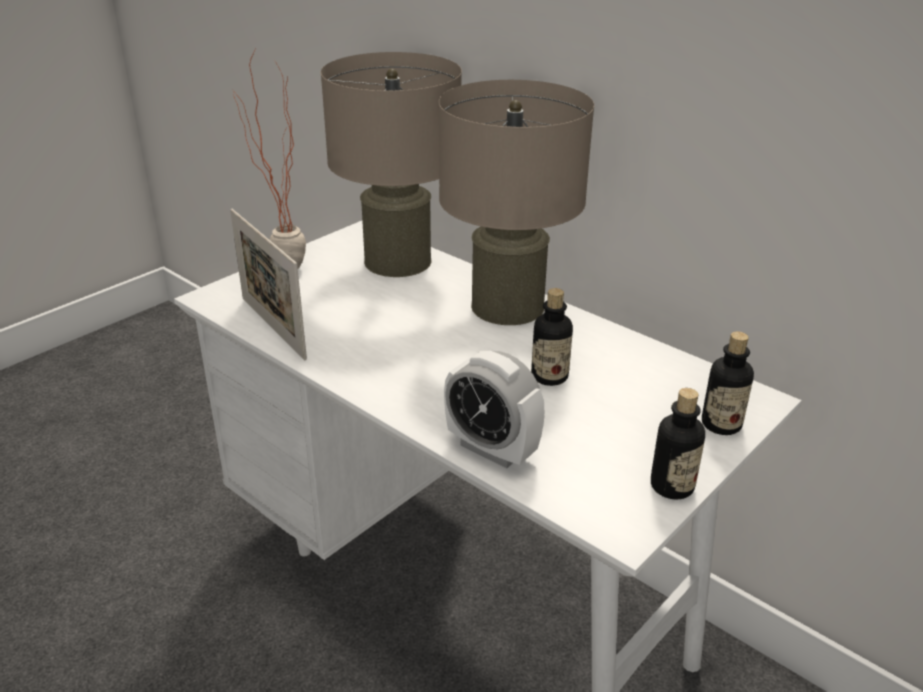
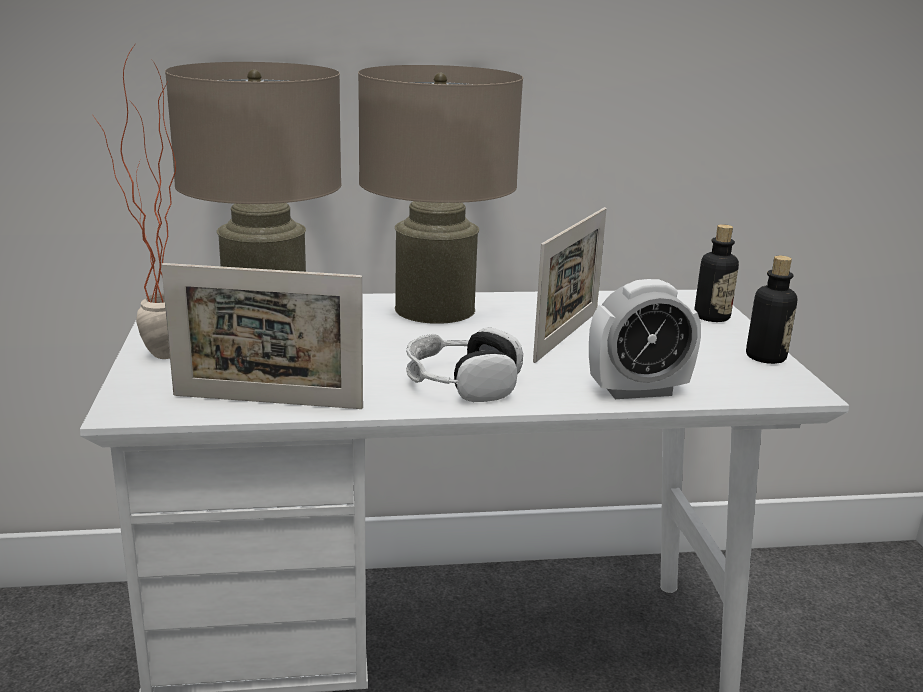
camera: 50 degrees left, 10 degrees down
(394, 375) = (462, 383): none -> headphones
(549, 376) = (566, 336): bottle -> picture frame

